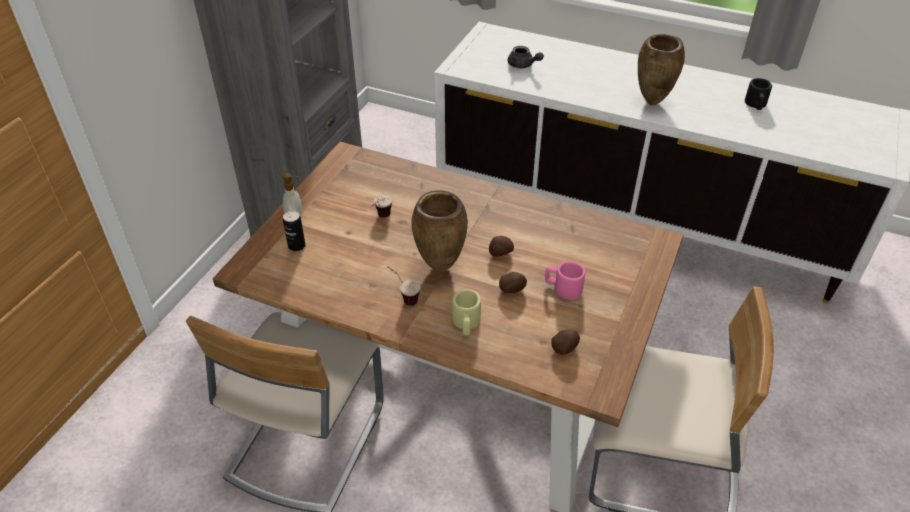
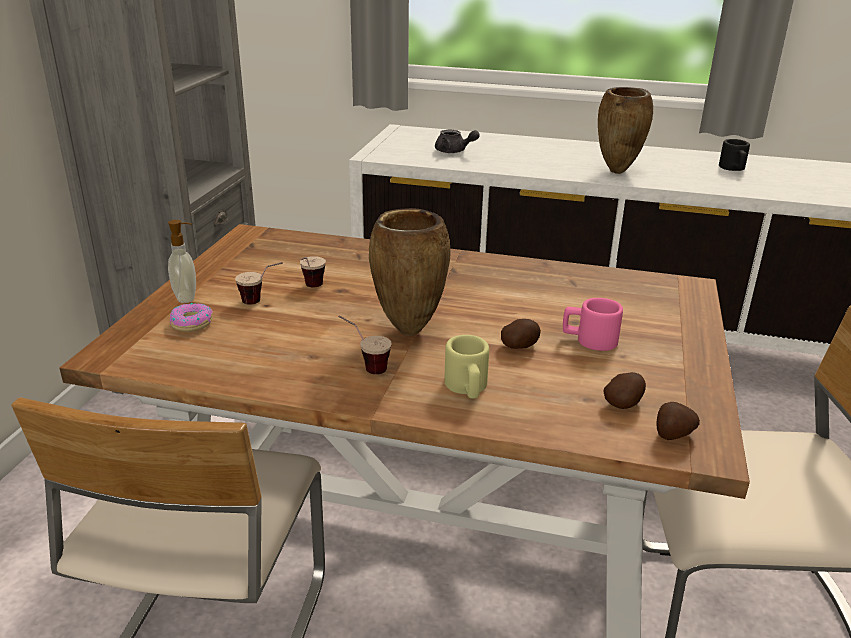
camera: 10 degrees left, 15 degrees down
(296, 246) = (191, 323): can -> donut
(345, 228) = (262, 301): none -> cup
(500, 253) = (487, 311): potato -> potato (672, 434)

